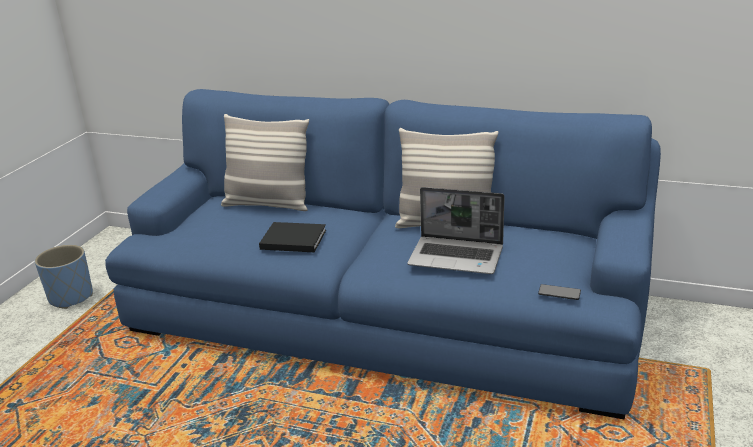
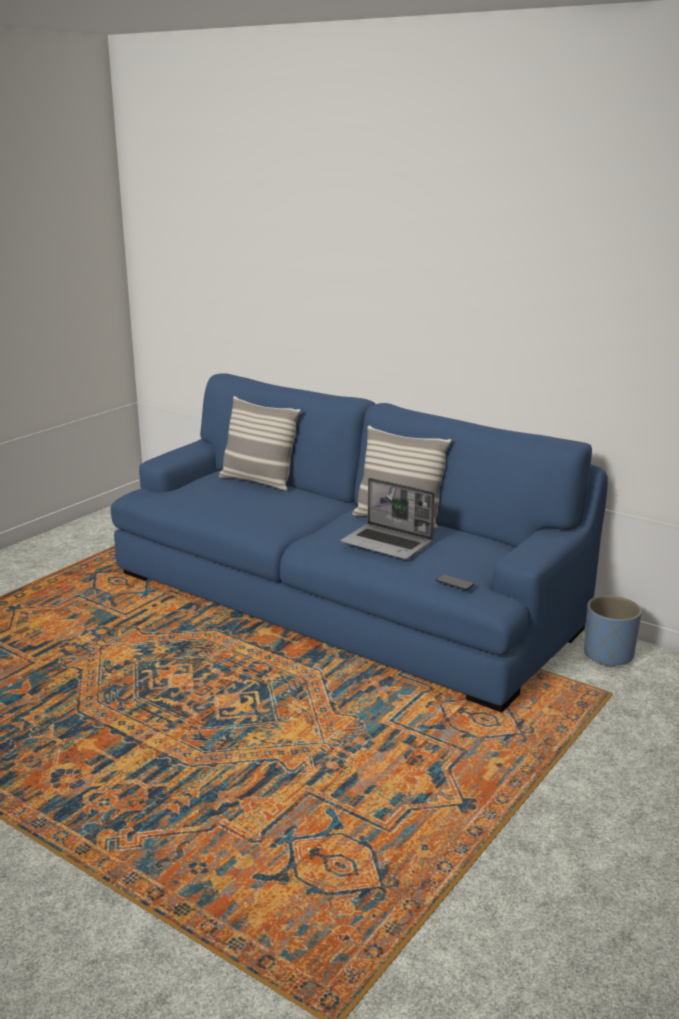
camera: 15 degrees right, 5 degrees down
(71, 297) = (88, 541): blue planter -> blue planter (608, 655)
(291, 239) = (260, 509): black book -> none

